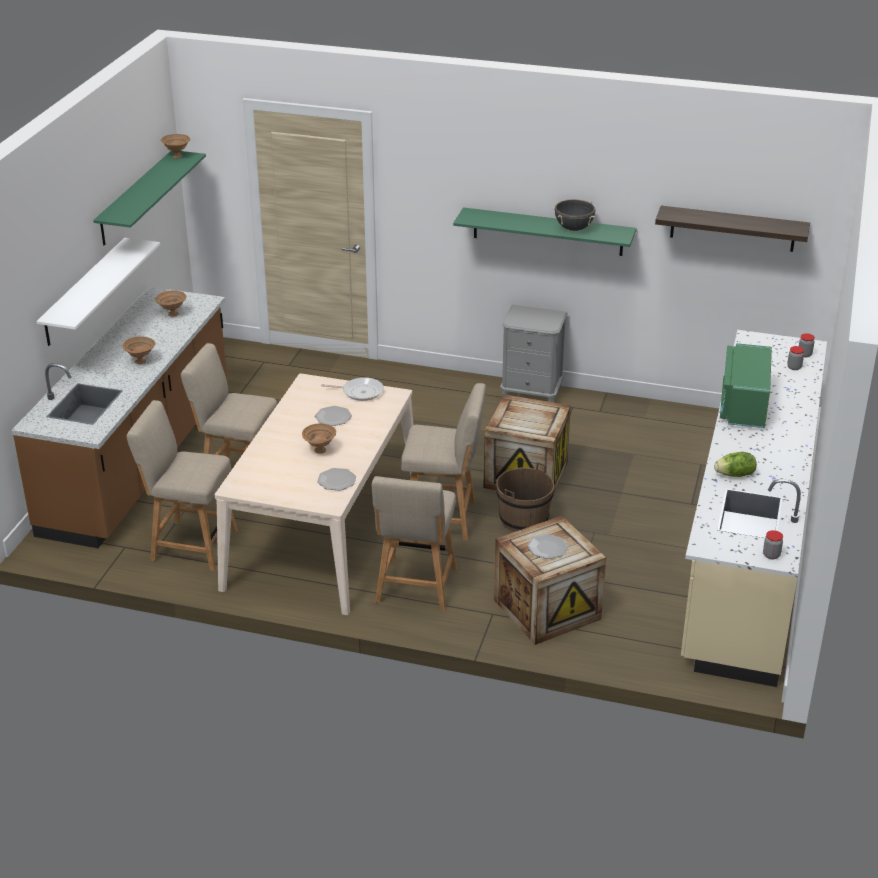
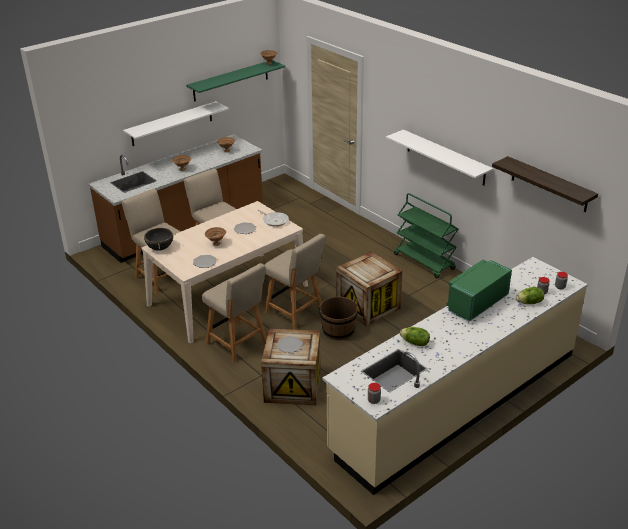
camera: 35 degrees right, 0 degrees up
(415, 588) = (238, 344): beige chair -> beige chair turned 90 degrees counterclockwise
(532, 393) = (424, 262): grey nightstand -> green cart
(548, 231) = (445, 157): green shelf -> white shelf
(573, 228) = (452, 158): black cooking pot -> black cooking pot (160, 248)
(796, 383) = (529, 303): none -> lettuce

